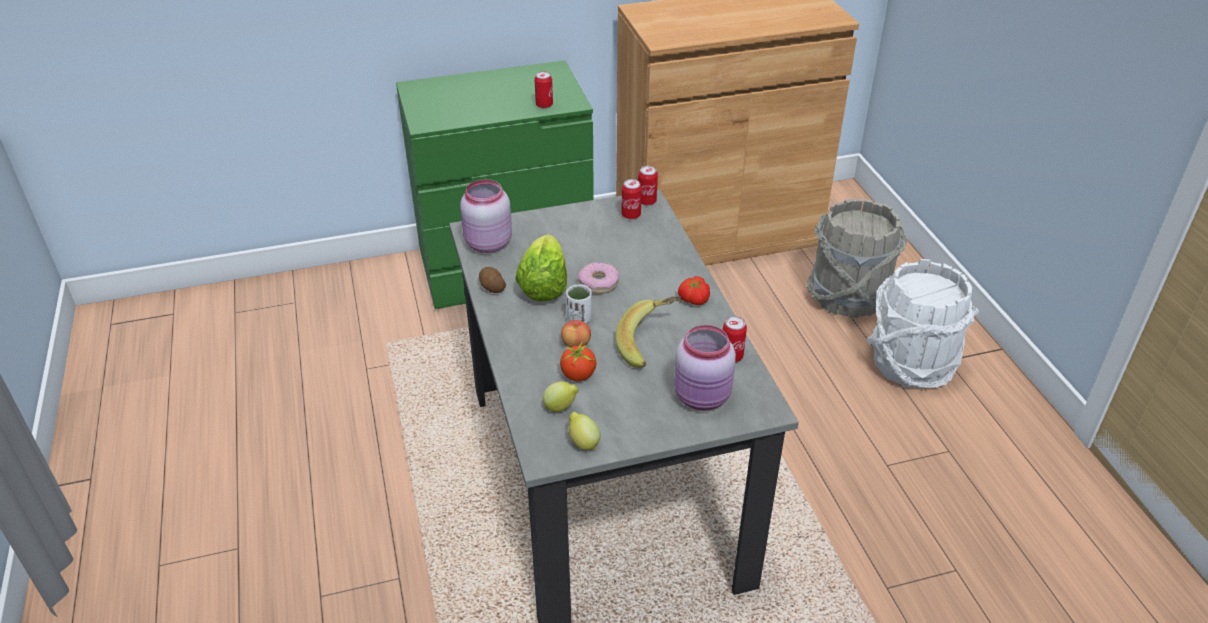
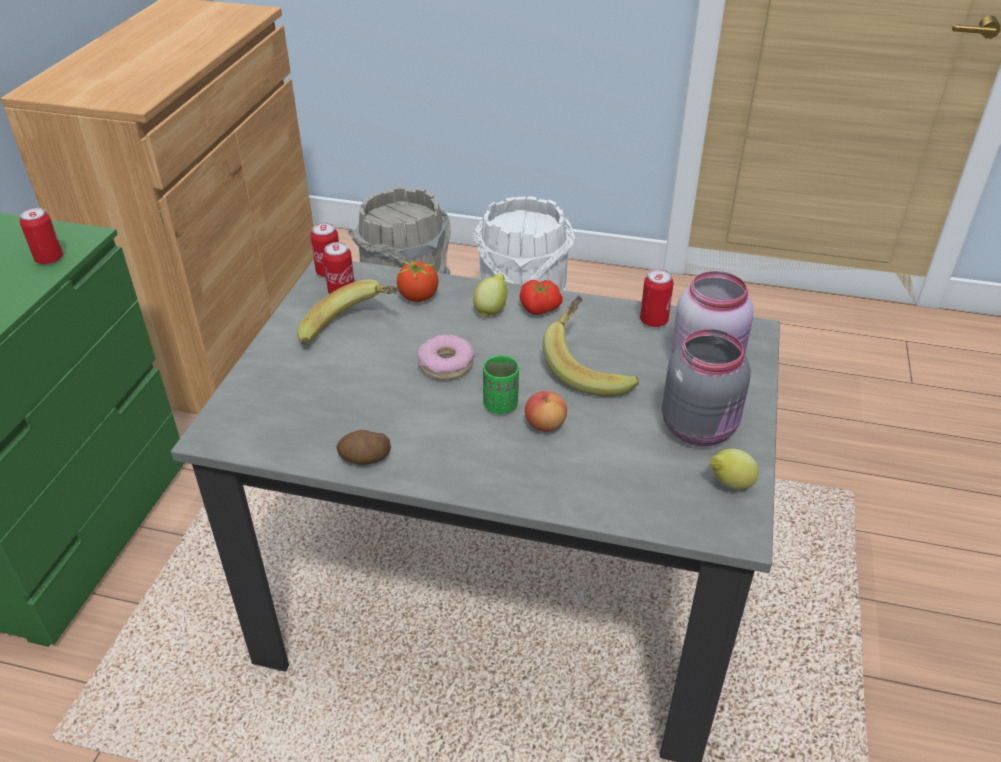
camera: 60 degrees left, 0 degrees up
(487, 244) = (264, 430): pink jar -> none
(543, 286) = (408, 411): lettuce -> none
(561, 407) = (655, 481): lemon -> lemon (491, 310)
(578, 375) = (605, 444): tomato -> tomato (419, 297)
(579, 319) = (500, 405): white cup -> green cup
(597, 235) = (352, 331): none -> banana
(630, 413) = (700, 428): none -> grey jar

